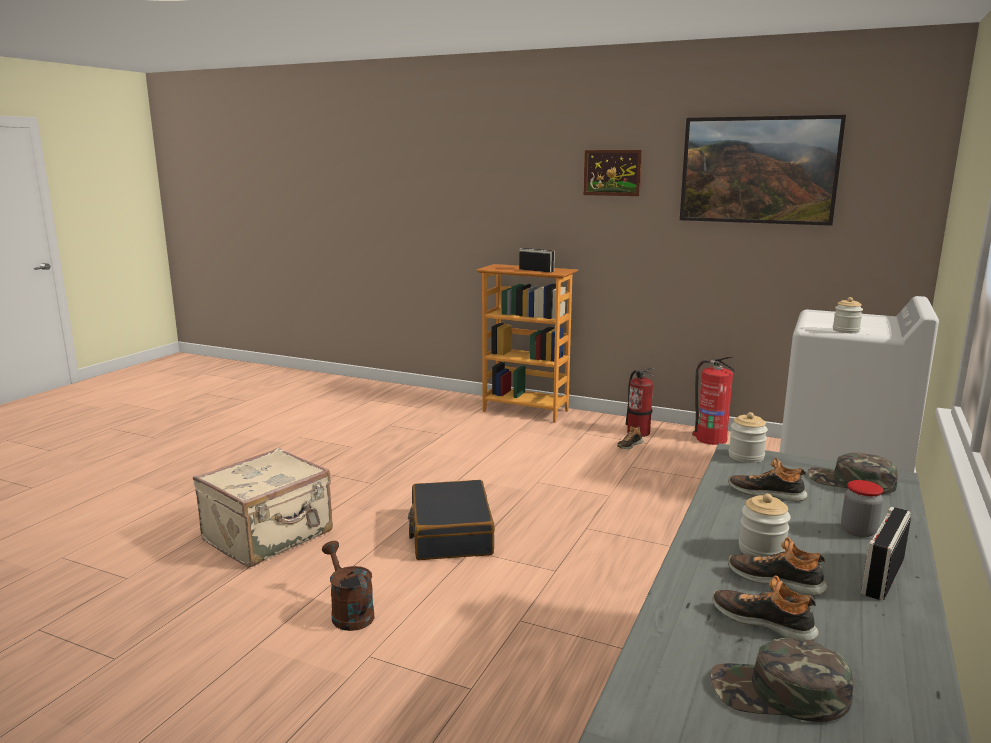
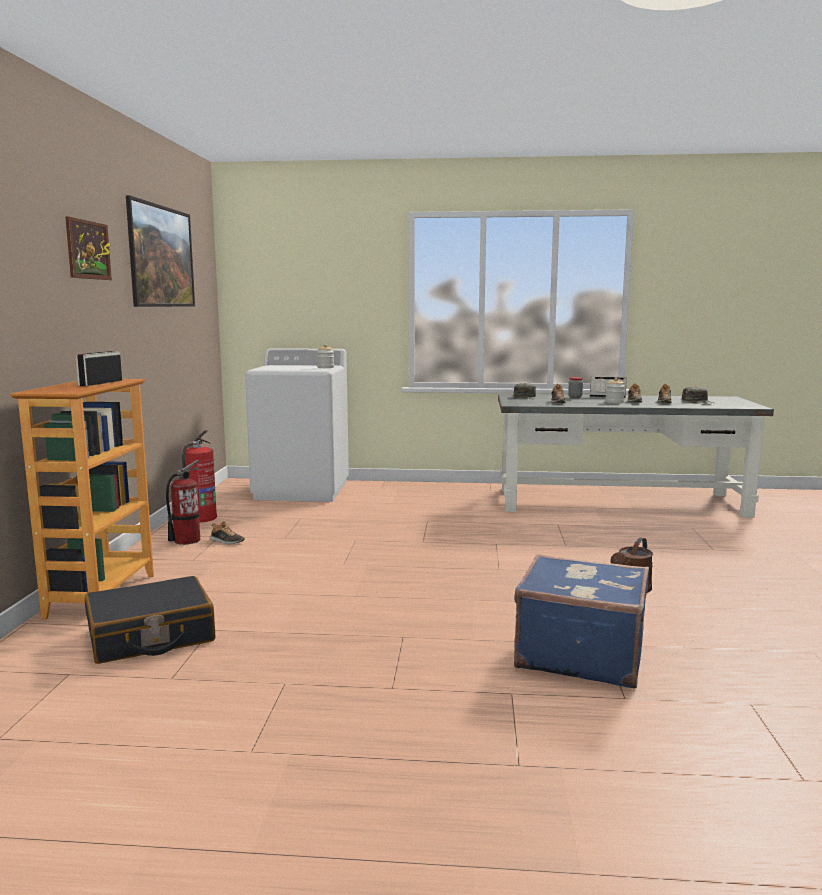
camera: 110 degrees left, 5 degrees down
(270, 537) = (580, 654): beige suitcase -> blue suitcase
(450, 534) = (480, 579): black suitcase -> black suitcase (151, 636)
(746, 456) = (516, 403): jar -> none

